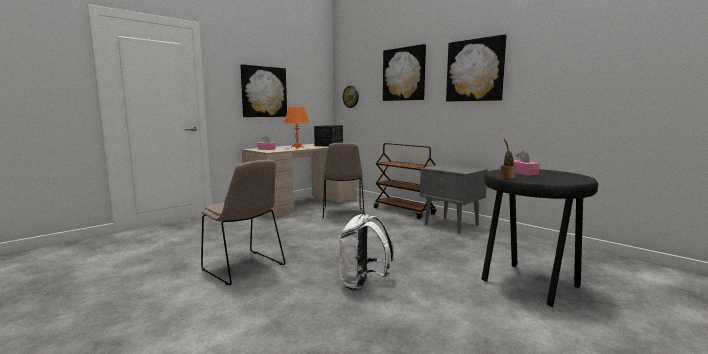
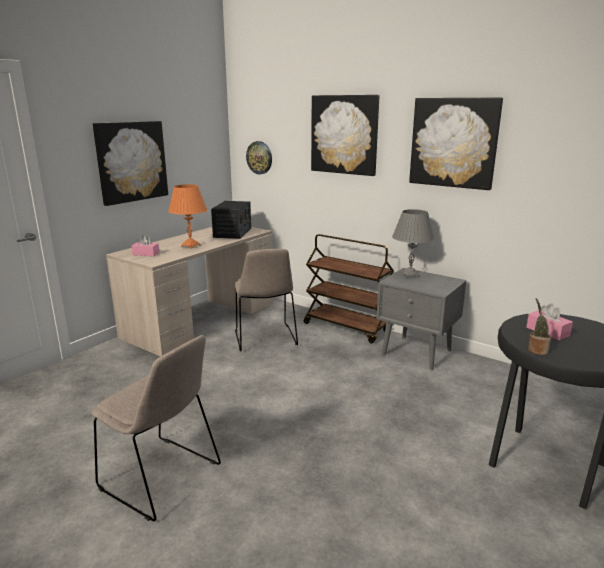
camera: 10 degrees left, 10 degrees up
(363, 284) = (341, 492): white backpack -> none
(446, 166) = (410, 275): none -> grey table lamp

